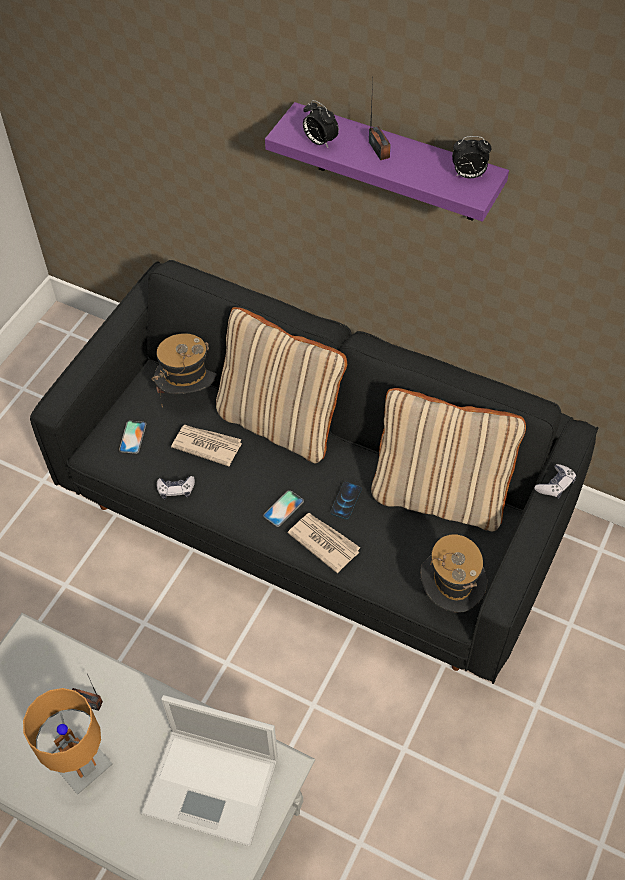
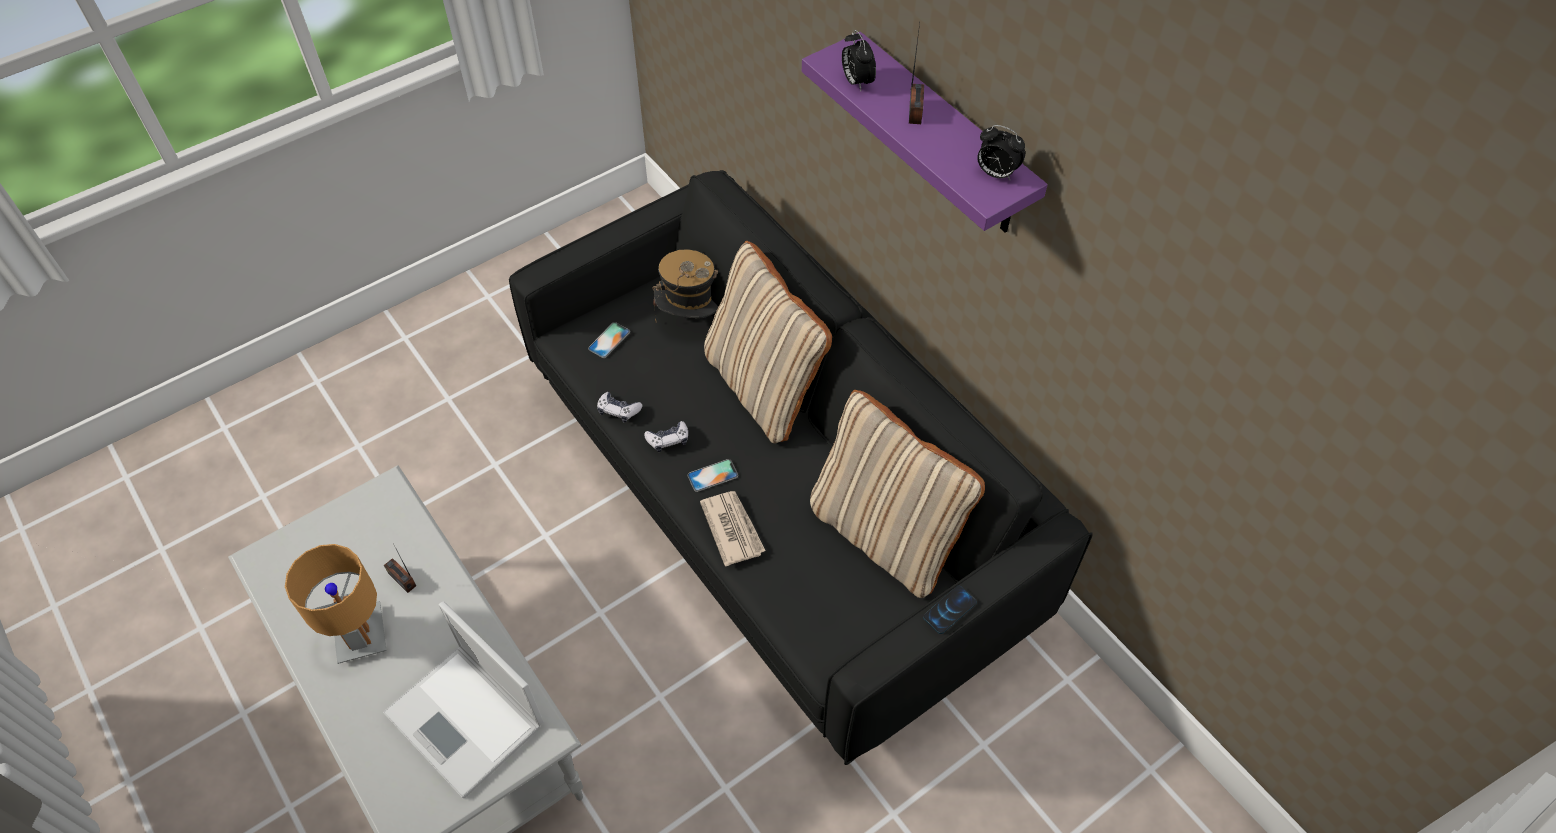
camera: 25 degrees right, 0 degrees up
(206, 445) = (675, 378): newspaper -> none
(346, 501) = (781, 496): phone -> phone (949, 610)
(449, 596) = (830, 645): hat -> none
(555, 485) = (999, 575): game controller -> game controller (668, 440)

